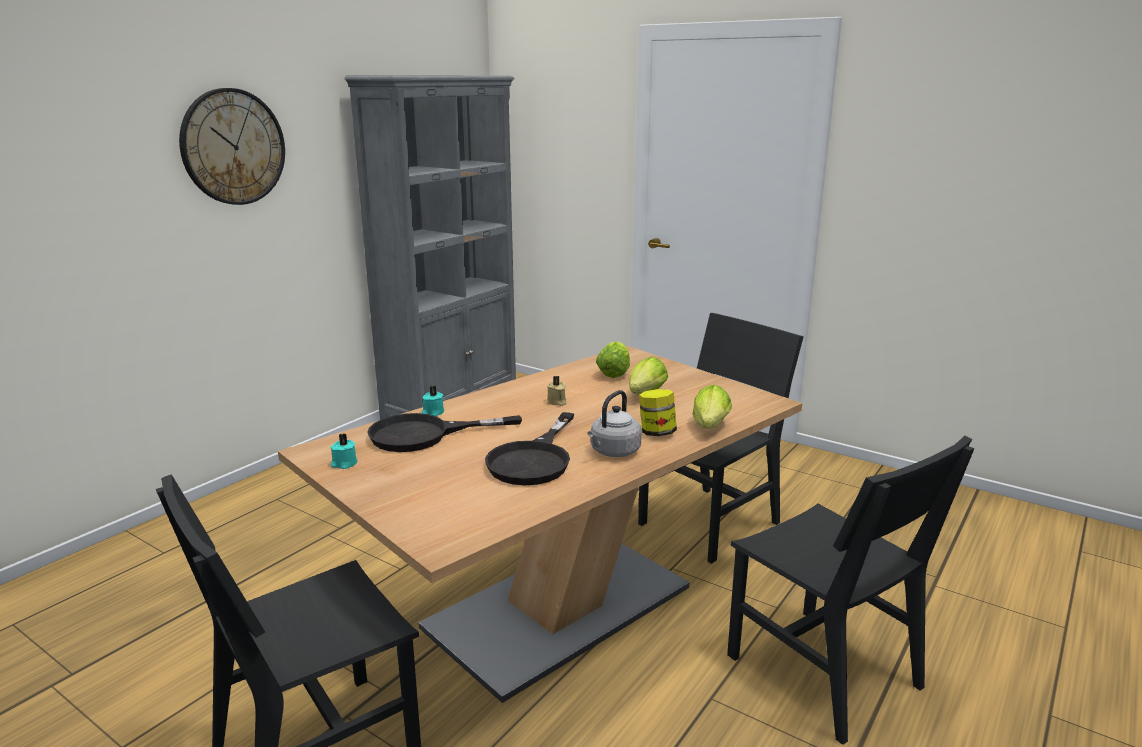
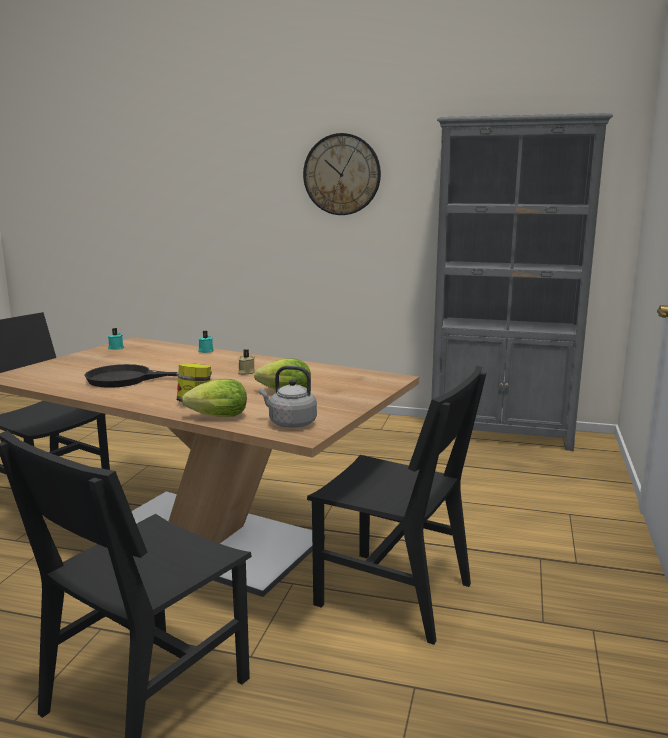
camera: 70 degrees right, 5 degrees down
(424, 435) = (165, 354): black frying pan -> none
(613, 452) = (150, 395): grey kettle -> grey kettle (290, 423)
(614, 373) = (332, 379): lettuce -> none

